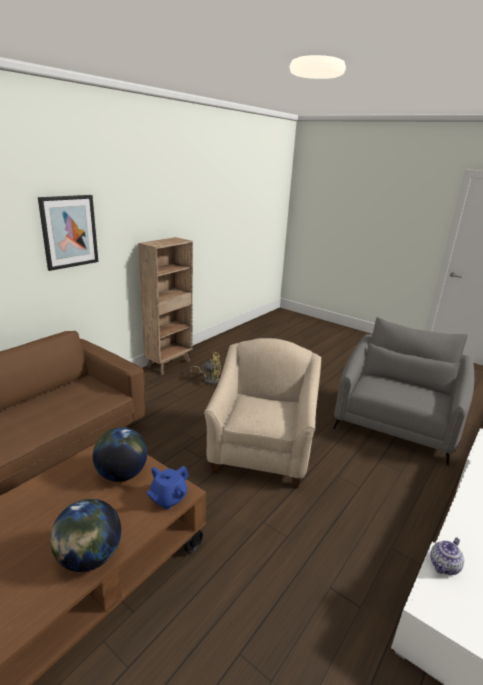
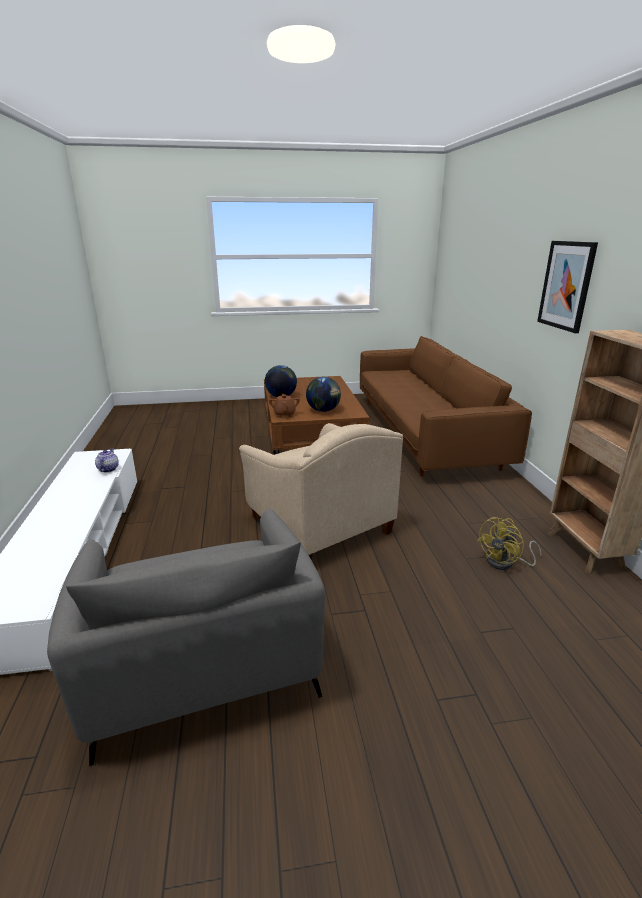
camera: 135 degrees right, 0 degrees up
(168, 498) = (284, 414): blue teapot -> brown teapot

